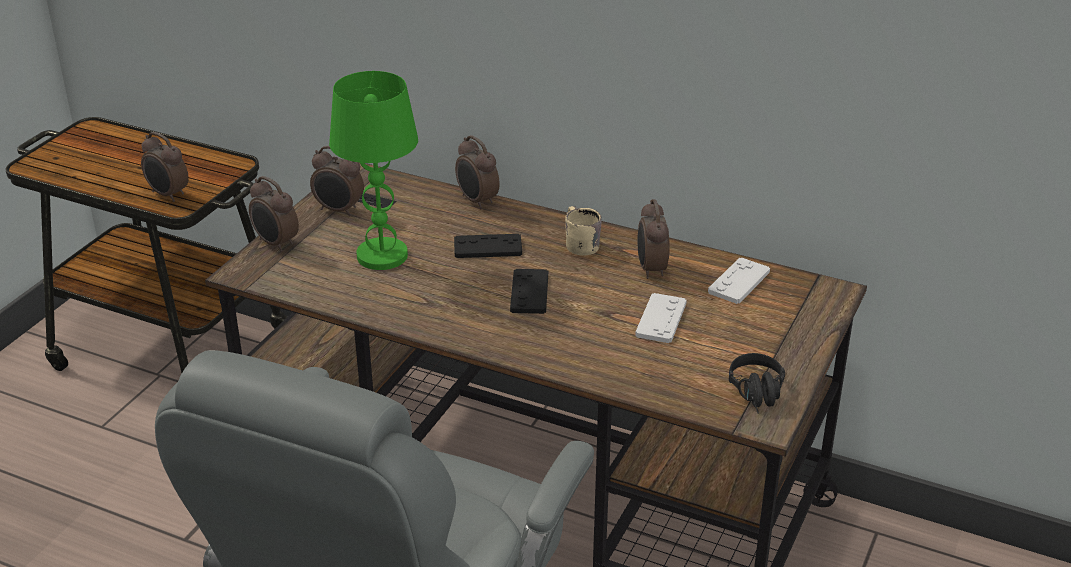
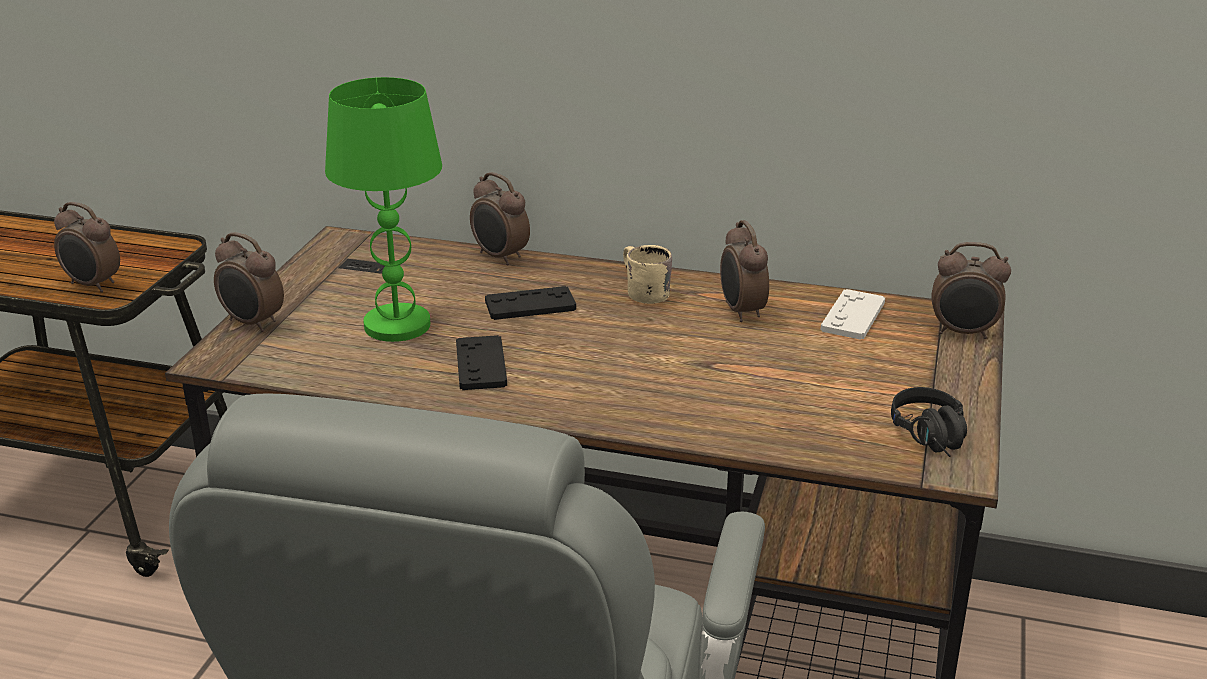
camera: 10 degrees left, 5 degrees down
(339, 210) = (327, 280): alarm clock -> alarm clock (963, 333)
(529, 292) = (600, 350): black game controller -> black game controller (481, 364)
(661, 319) = (776, 365): white game controller -> none

